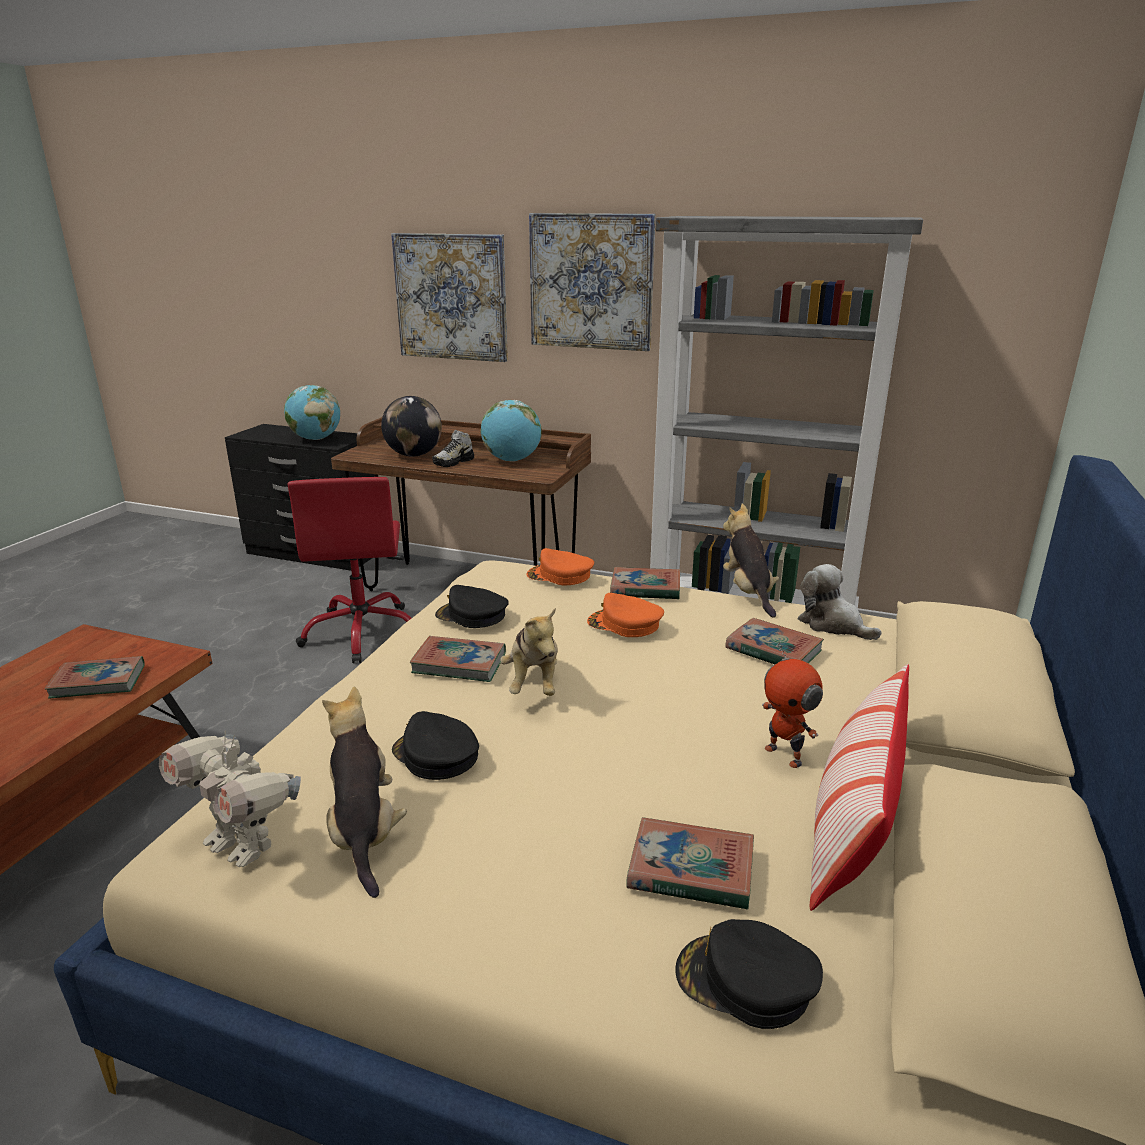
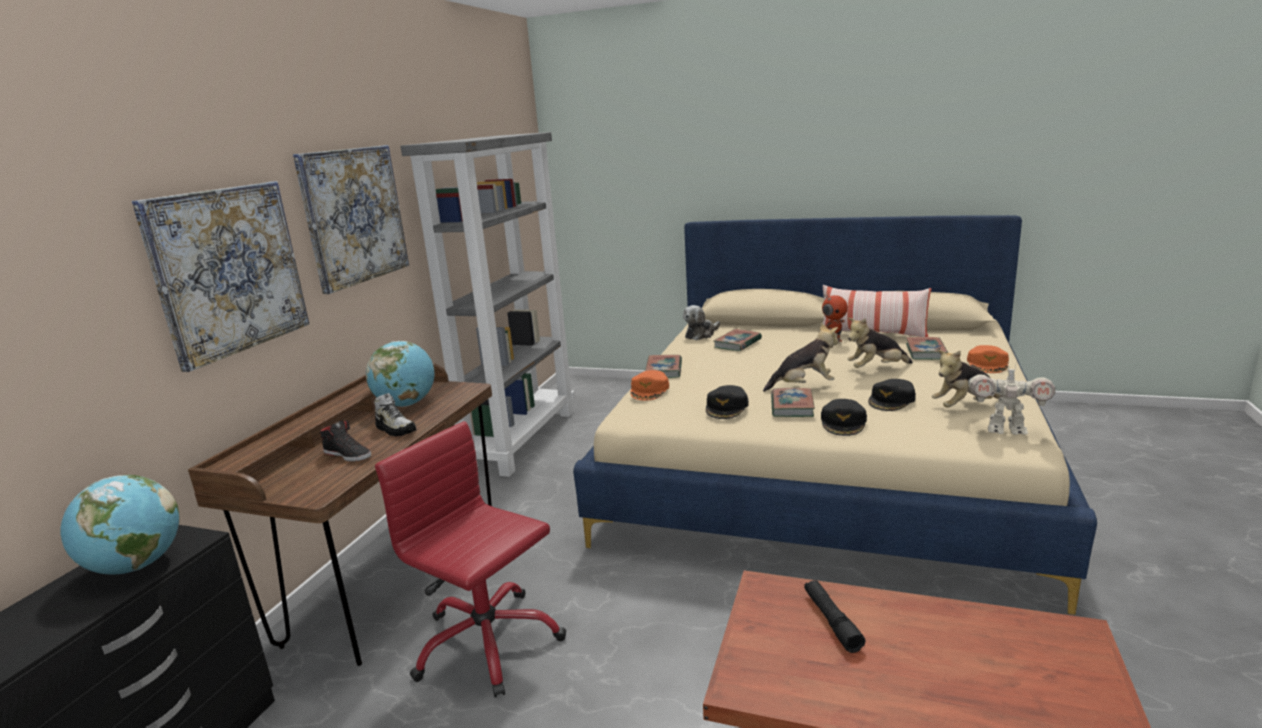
camera: 90 degrees left, 5 degrees down
(98, 682) = (831, 621): book -> black flashlight
(243, 844) = (1005, 430): toy robot -> toy robot turned 75 degrees clockwise
(363, 632) = (487, 643): red office chair -> red office chair turned 135 degrees counterclockwise
(414, 455) = (348, 454): globe -> black shoe
(624, 624) = (723, 369): orange cap -> orange cap (988, 364)
(746, 981) = (972, 344): black cap -> black cap (843, 423)
(748, 592) = (663, 349): plush toy -> plush toy (876, 369)

